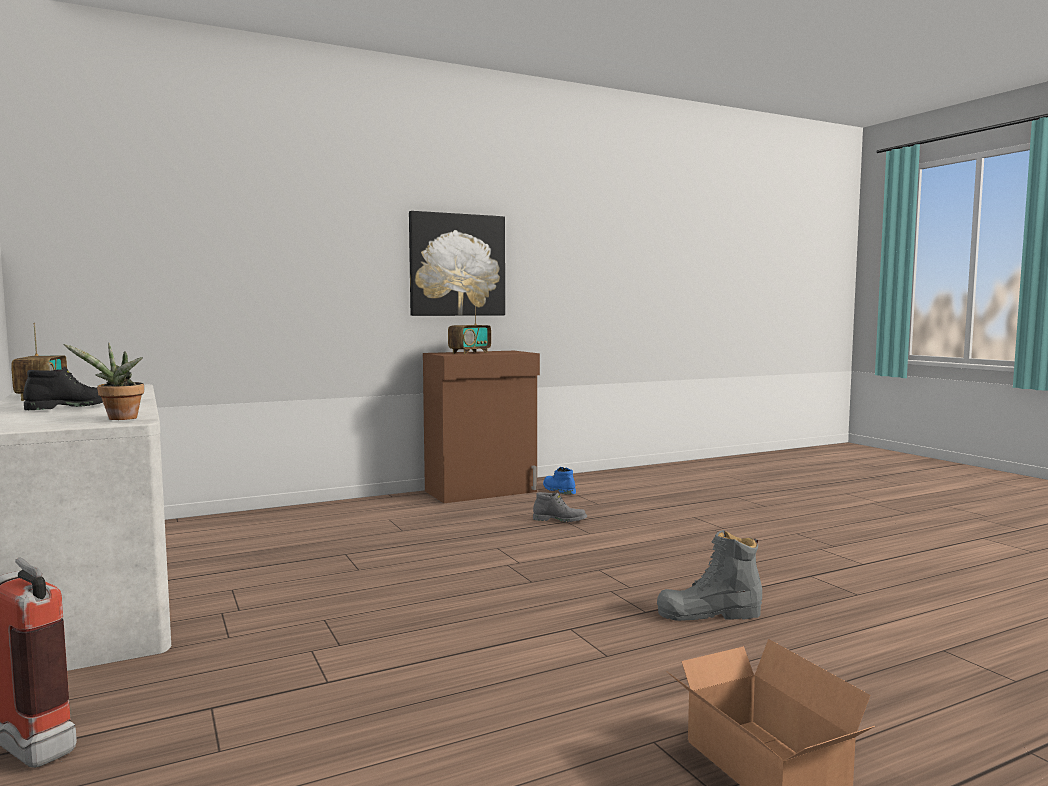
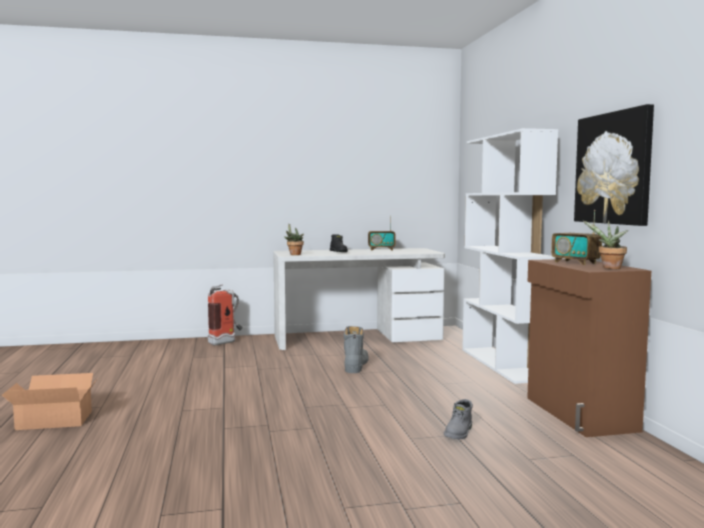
camera: 105 degrees right, 0 degrees up
(309, 510) = (502, 364): none -> white bookcase
(508, 351) = (609, 268): none -> potted plant
(558, 490) = (598, 448): blue boot -> none
(709, 614) = (198, 445): grey boot -> grey boot (356, 365)

